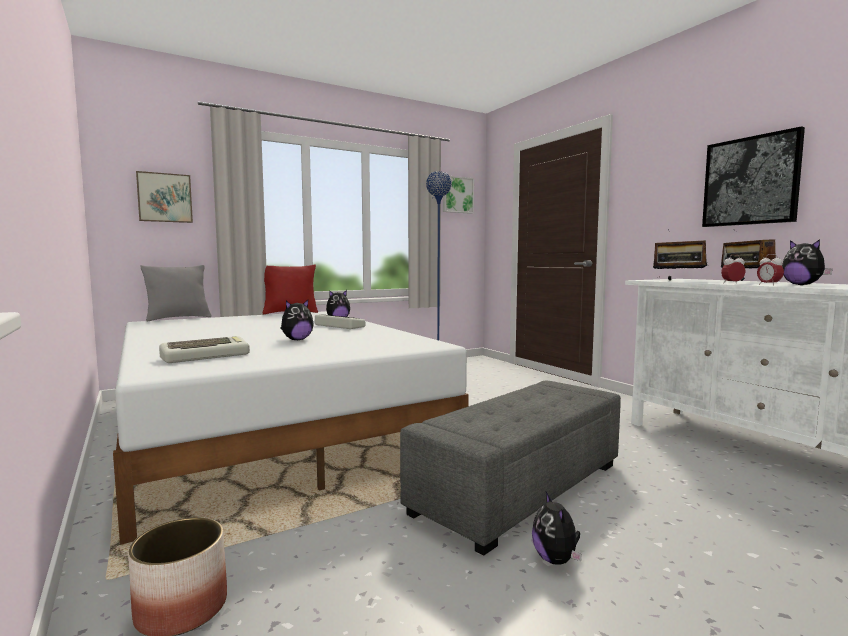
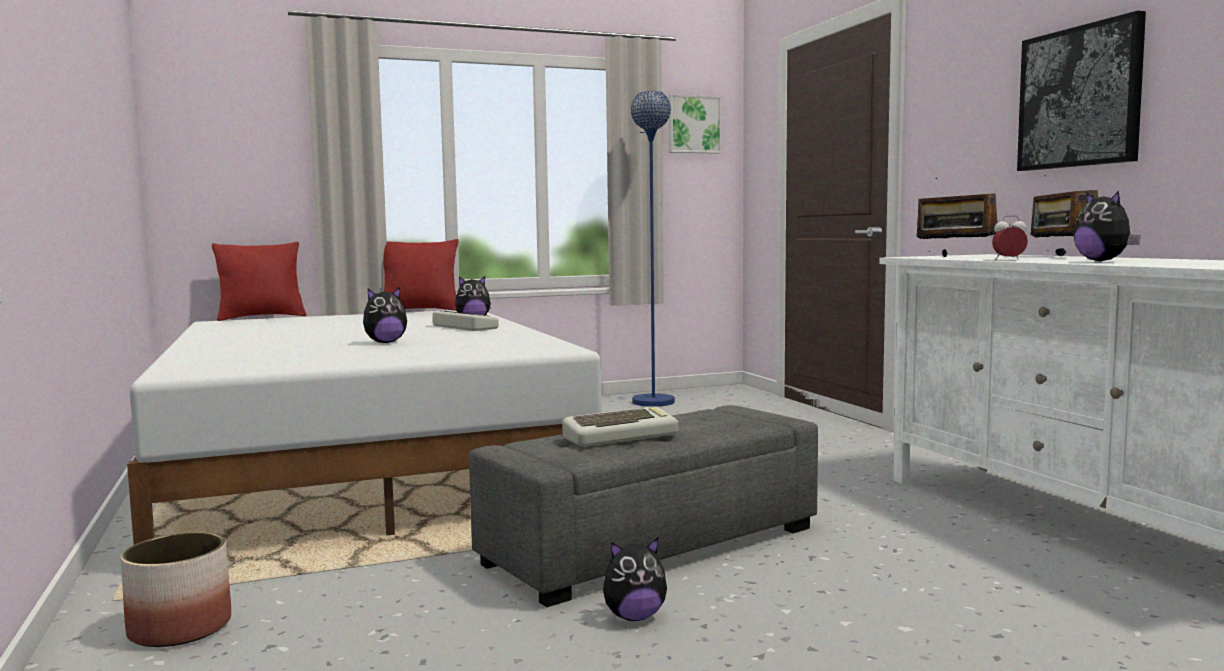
camera: 10 degrees right, 0 degrees up
(164, 198) = (245, 148): picture -> none
(178, 318) = (261, 317): grey pillow -> red pillow
(206, 356) = (253, 358): keyboard -> keyboard (620, 436)
(556, 560) = (634, 616): plush toy -> plush toy turned 105 degrees counterclockwise
(768, 285) = (1049, 261): alarm clock -> none

